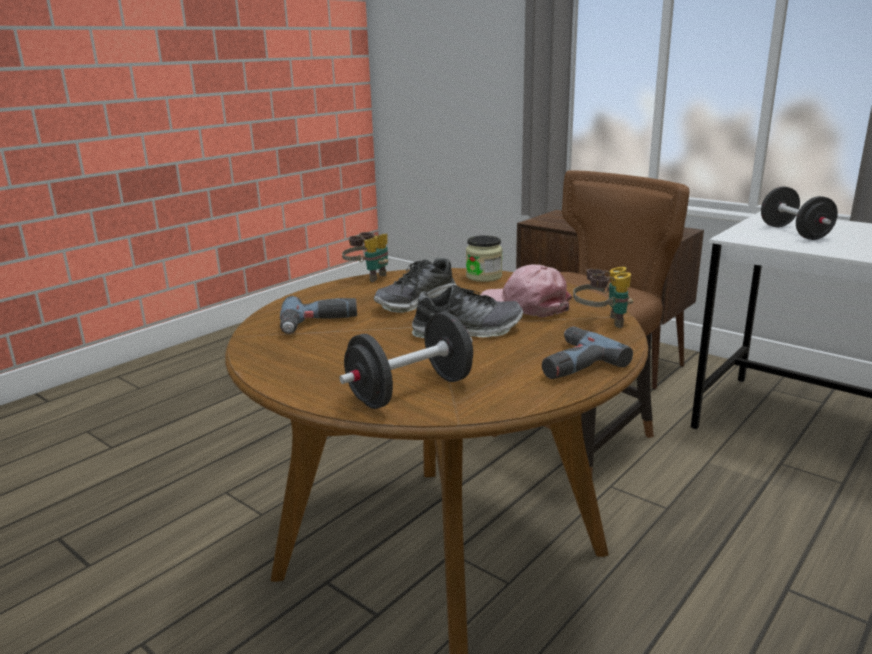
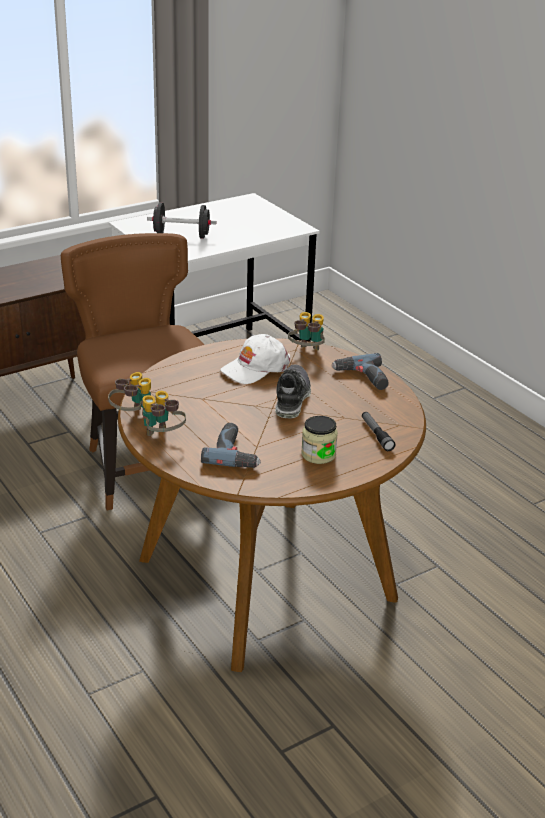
camera: 75 degrees left, 10 degrees up
(335, 292) = (162, 437): none -> binoculars
(410, 391) = (376, 435): black dumbbell -> flashlight
(416, 302) = (217, 406): shoe -> none
(484, 276) = (176, 368): jar -> jar (318, 454)
(524, 305) = (255, 368): pink cap -> white cap

